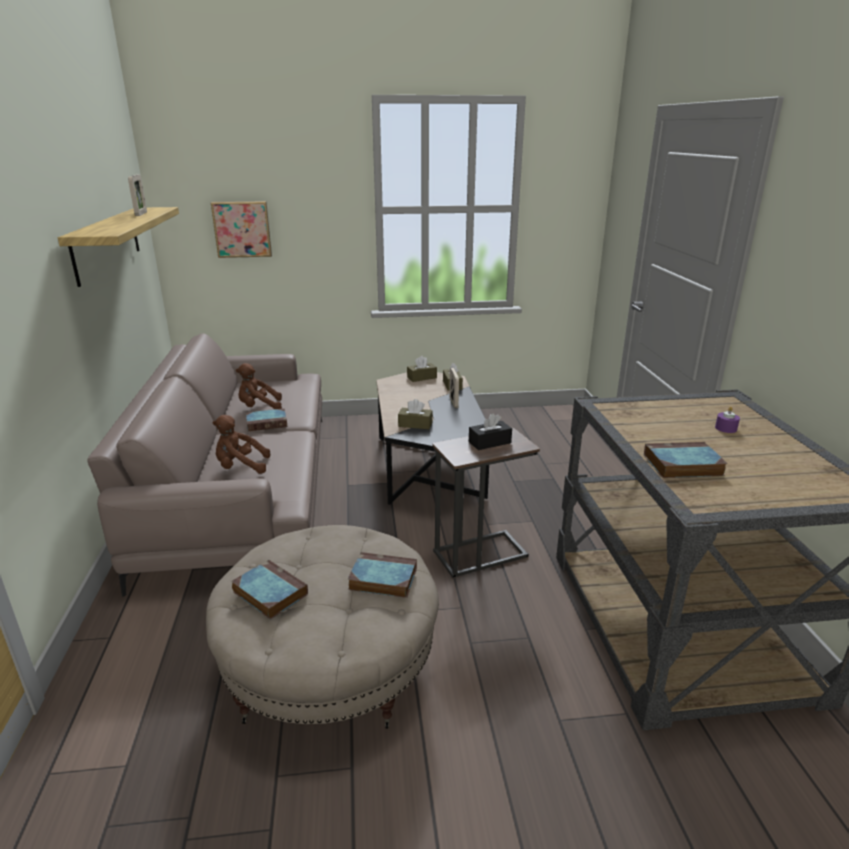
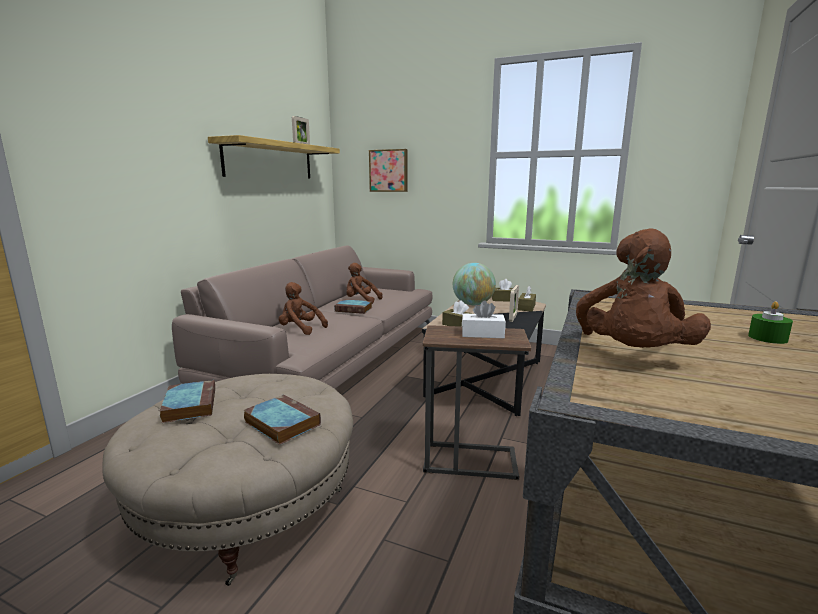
camera: 30 degrees right, 10 degrees down
(399, 391) = (473, 304): none -> globe
(489, 442) = (482, 334): black tissue box -> white tissue box
(681, 465) = (631, 355): book -> brown plush toy
(726, 428) = (767, 338): purple candle -> green candle

